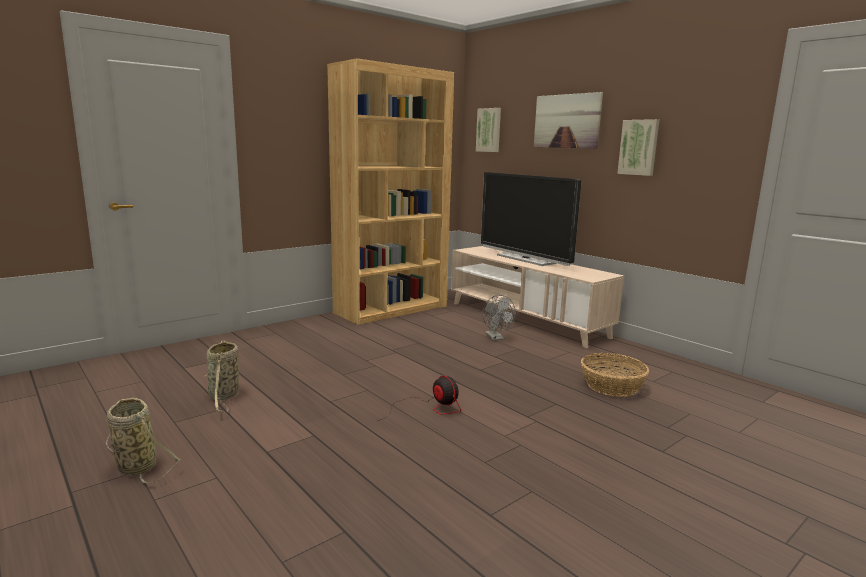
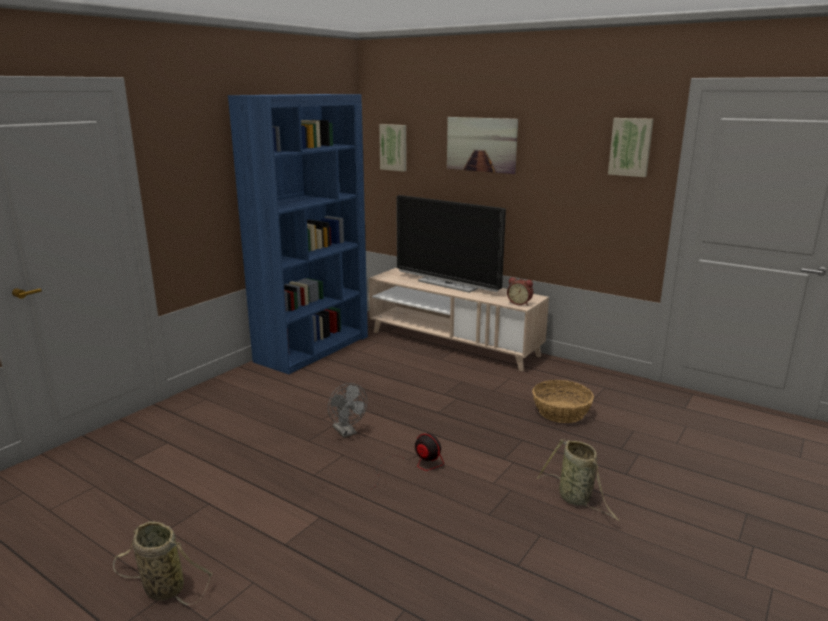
camera: 15 degrees left, 5 degrees up
(224, 396) = (200, 489): basket -> basket (576, 499)
(391, 309) = (313, 348): brown bookcase -> blue bookcase
(496, 338) = (435, 371): grey fan -> grey fan (347, 432)
(589, 277) = (520, 303): none -> alarm clock
(639, 147) = (557, 175): picture -> picture (630, 147)

